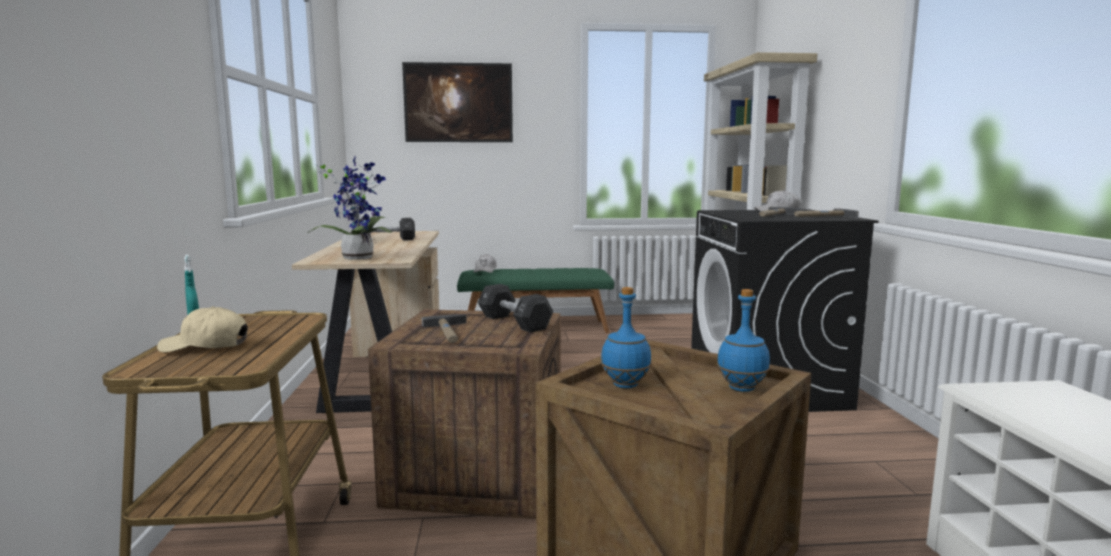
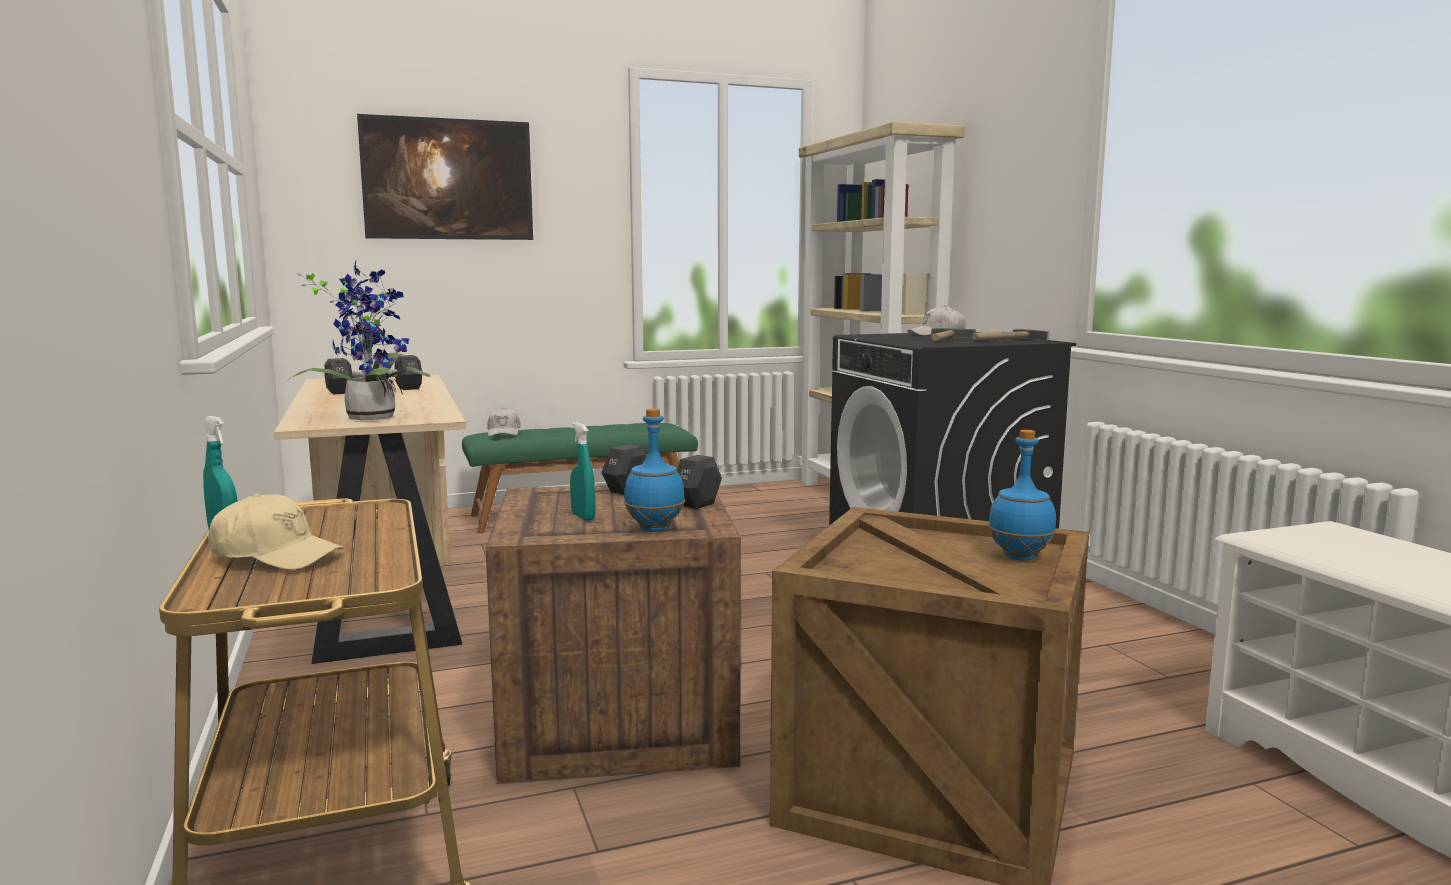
camera: 15 degrees left, 0 degrees up
(205, 345) = (275, 555): beige cap -> beige cap turned 150 degrees counterclockwise
(449, 333) = (583, 517): hammer -> turquoise spray bottle
(625, 385) = (879, 565): blue bottle -> blue bottle (655, 528)

